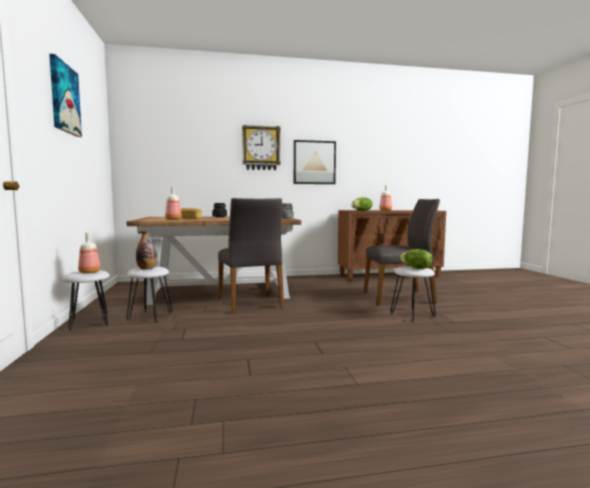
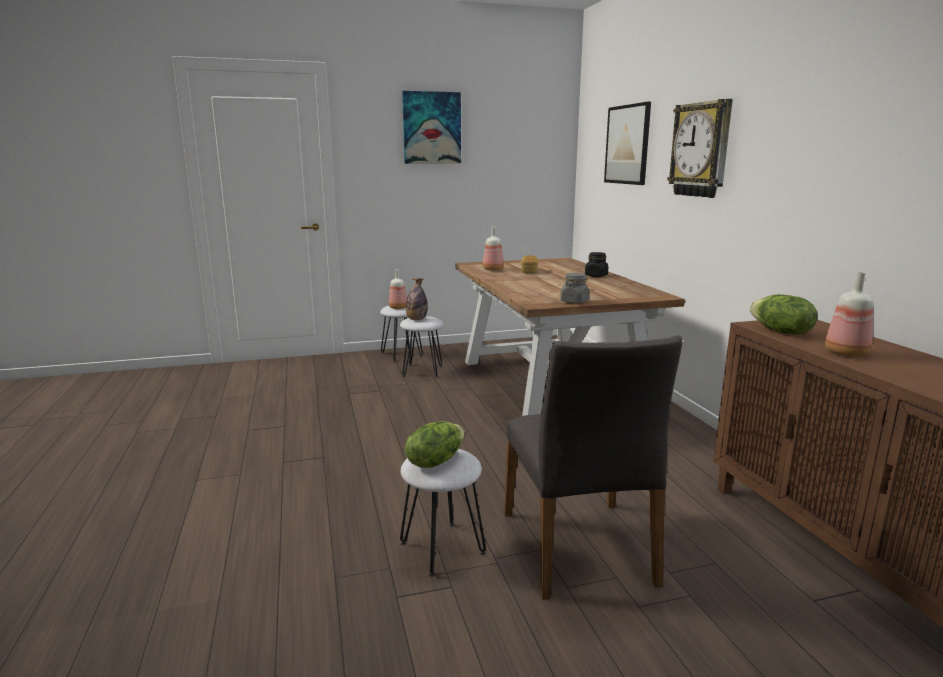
camera: 85 degrees right, 10 degrees up
(251, 302) = (491, 410): grey chair -> none
(314, 162) = (782, 182): picture -> picture (627, 144)

